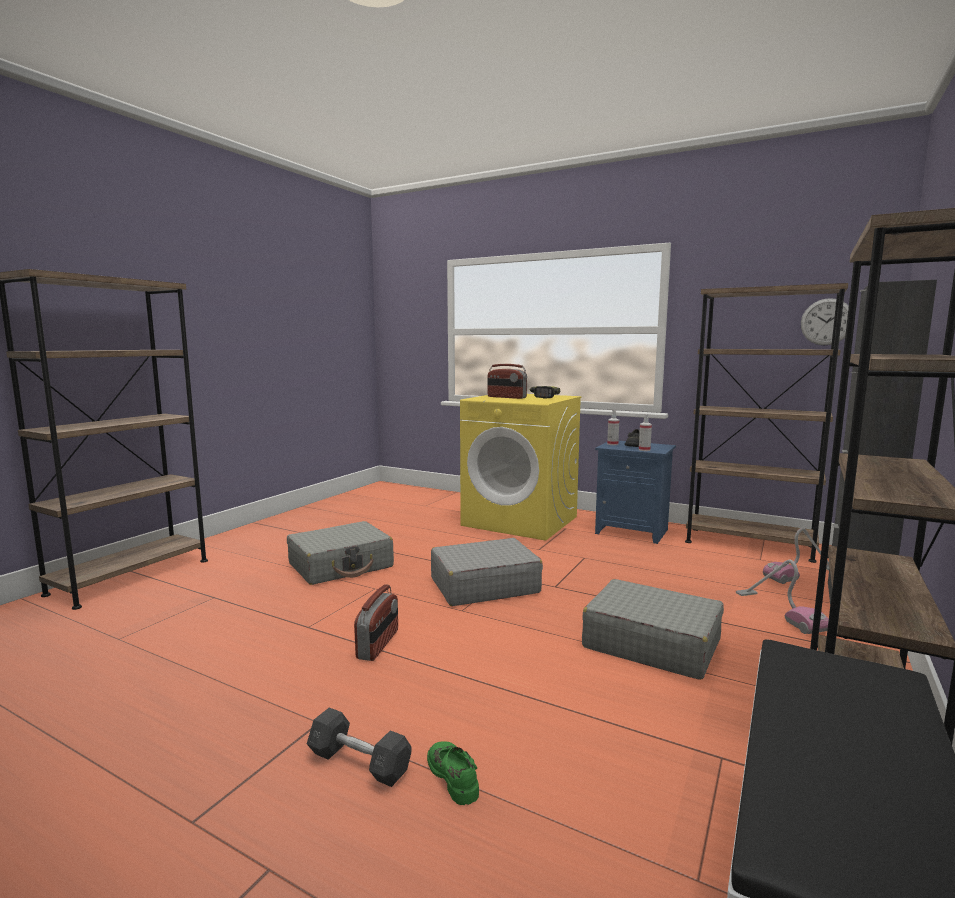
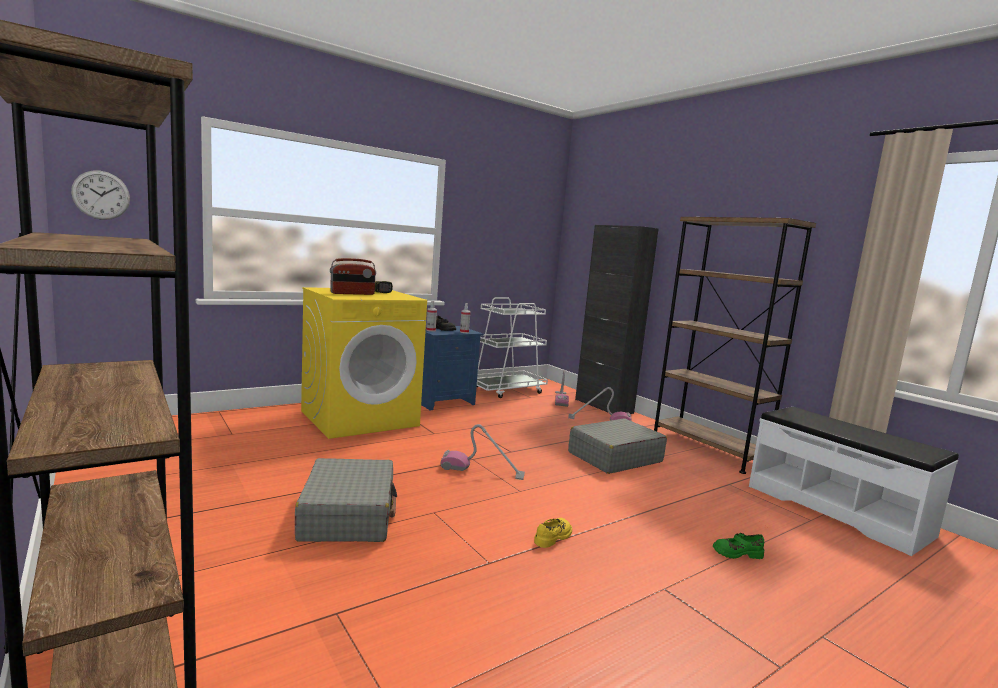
camera: 65 degrees left, 0 degrees up
(359, 762) = (718, 581): grey dumbbell -> none
(378, 644) = (553, 537): radio -> yellow shoe
(484, 585) = (482, 471): grey suitcase -> vacuum cleaner
(749, 544) = (506, 390): brown bookcase -> white cart
(826, 322) = (530, 235): wall clock -> wall clock (101, 195)

